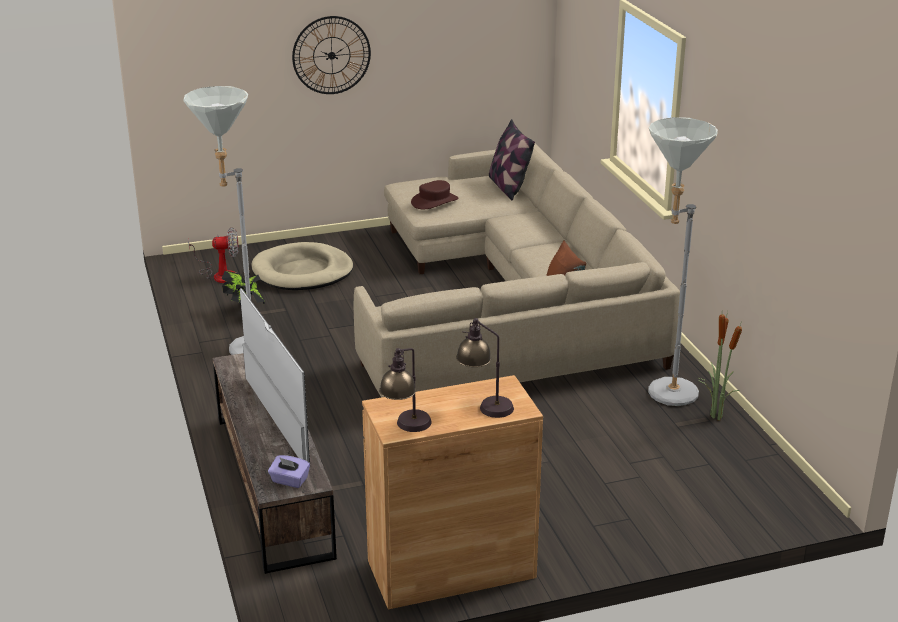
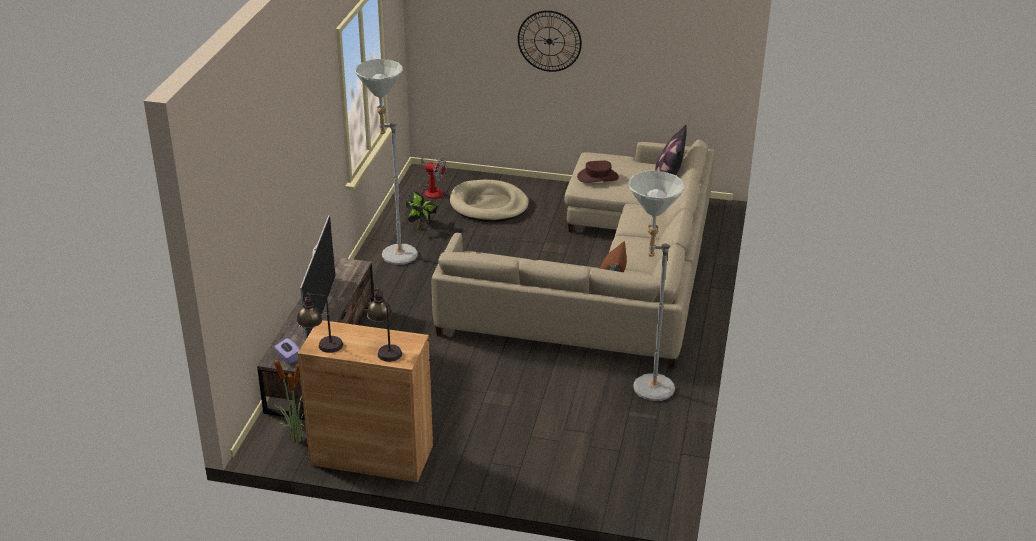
camera: 30 degrees right, 5 degrees up
(715, 416) = (665, 417): potted plant -> potted plant (295, 439)

